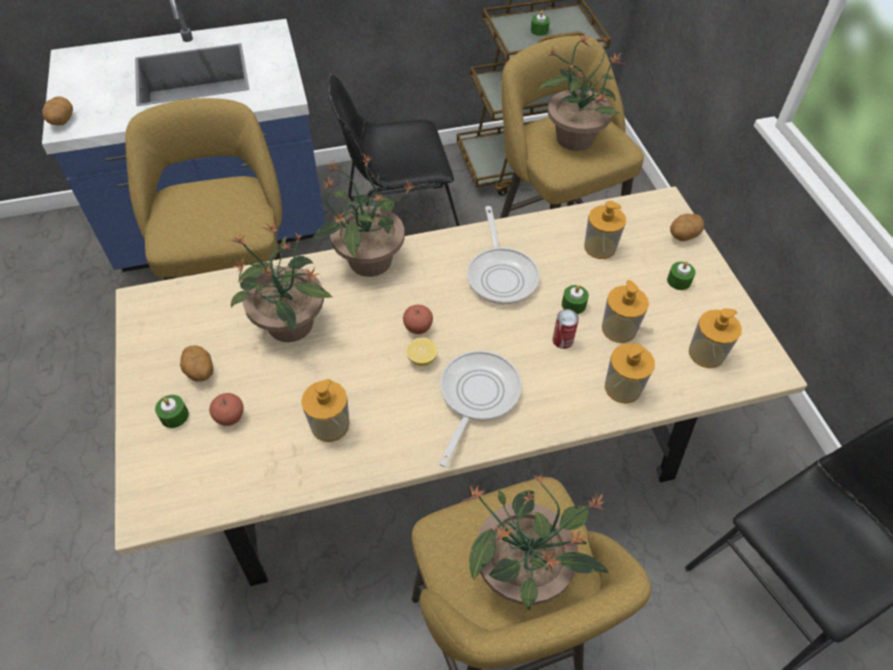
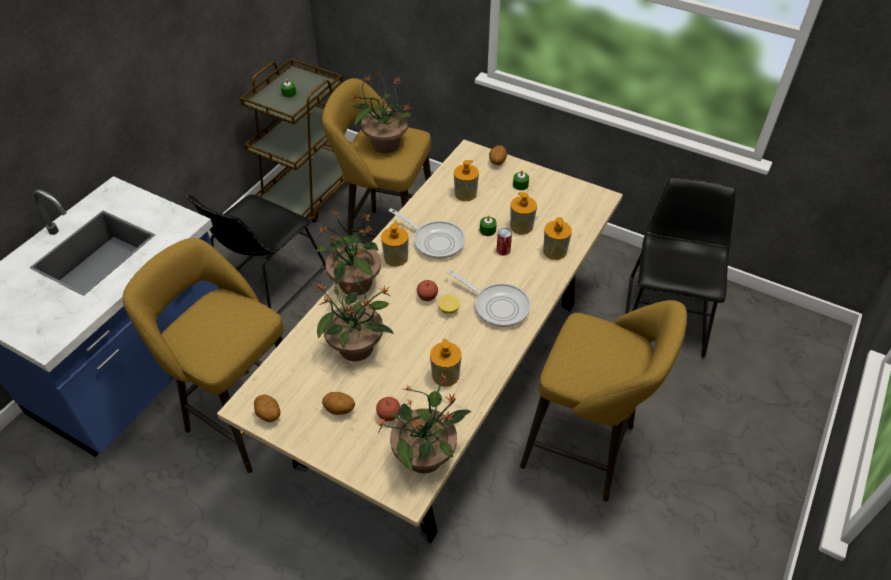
camera: 45 degrees left, 5 degrees down
(62, 121) = (37, 341): potato -> potato (268, 415)
(174, 416) = (356, 440): green candle -> none
(476, 396) = (497, 306): frying pan -> frying pan turned 150 degrees clockwise
(523, 571) = (611, 357): potted plant -> potted plant (425, 455)
(706, 353) = (570, 210): soap dispenser -> soap dispenser (396, 258)

